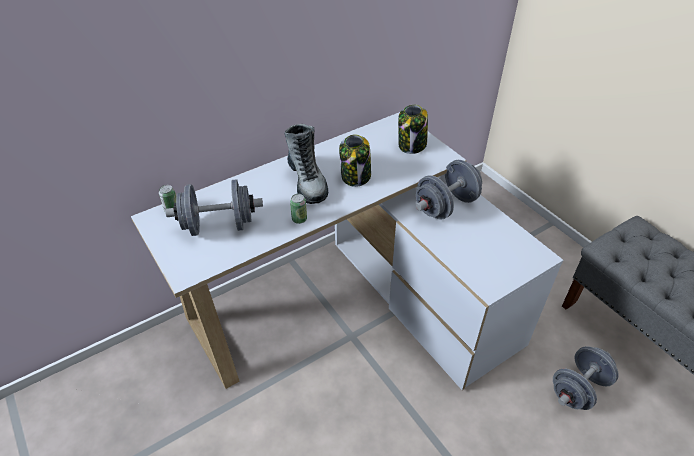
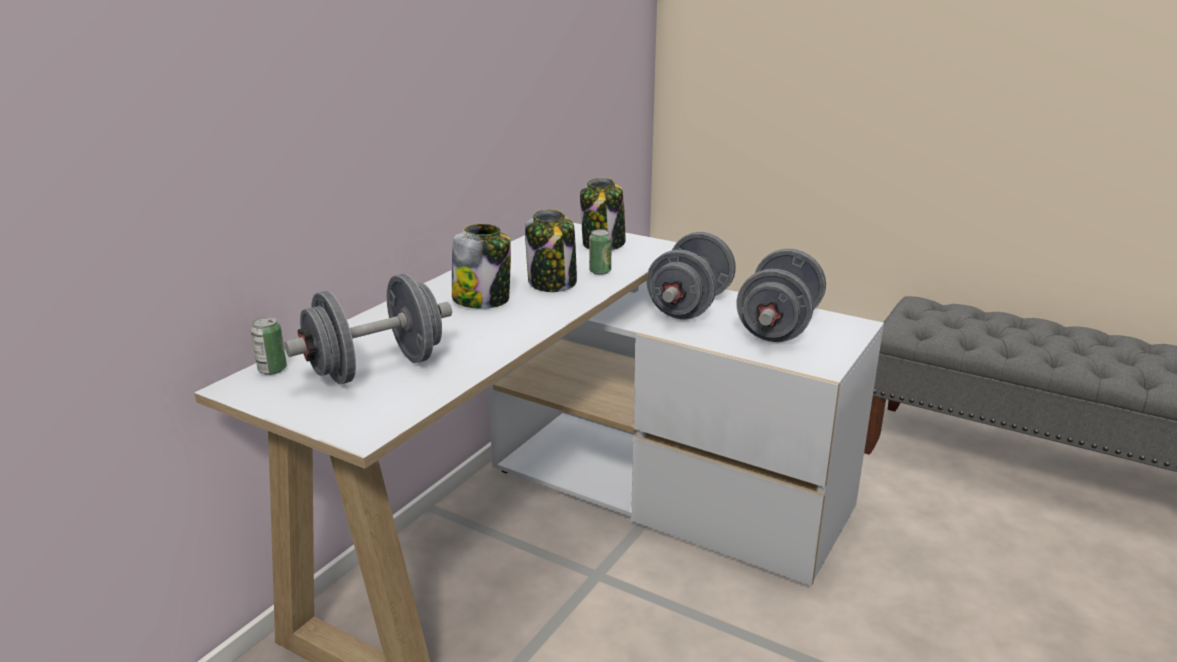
camera: 25 degrees left, 20 degrees down
(299, 219) = (507, 336): can -> can (600, 271)
(307, 181) = (482, 299): boot -> jar
(578, 388) = (954, 534): grey dumbbell -> grey dumbbell (778, 327)

